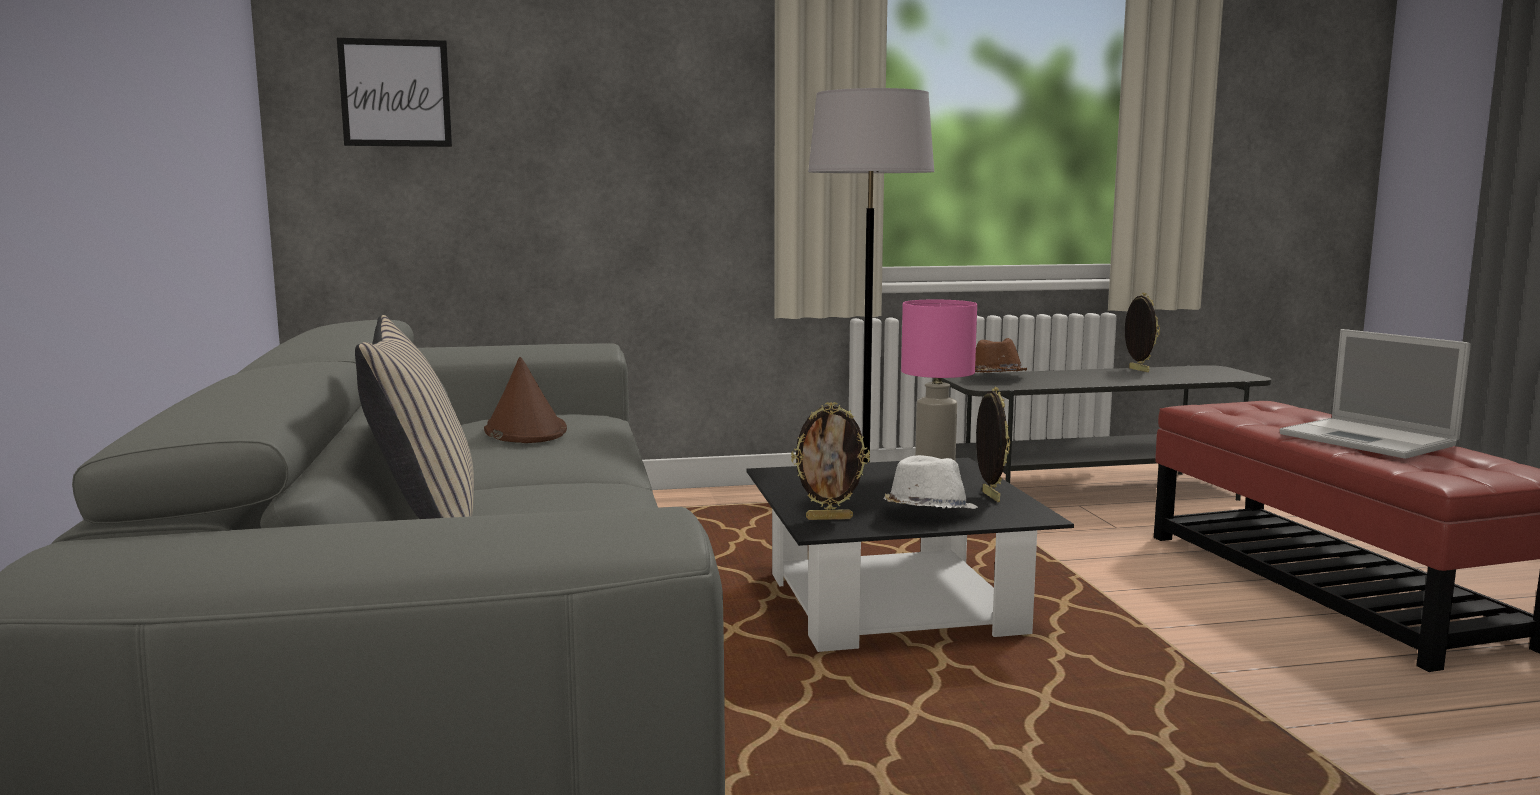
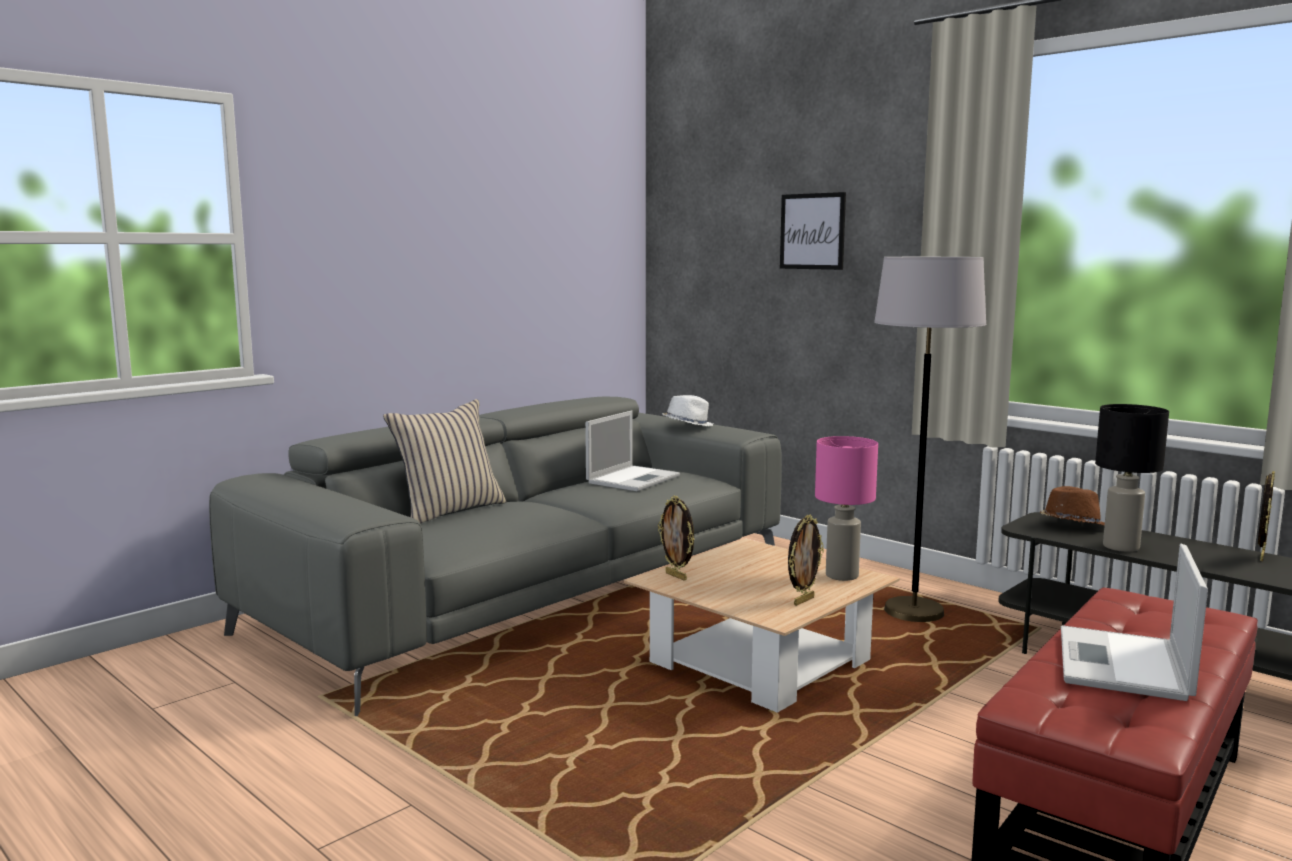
camera: 55 degrees right, 0 degrees up
(395, 93) = (704, 251): picture -> picture (812, 231)
(524, 431) = (634, 479): brown hat -> laptop
(892, 604) = (760, 662): black coffee table -> beige coffee table
(928, 512) = (733, 594): white hat -> white hat (687, 425)
(1072, 383) = (1120, 547): none -> black table lamp

